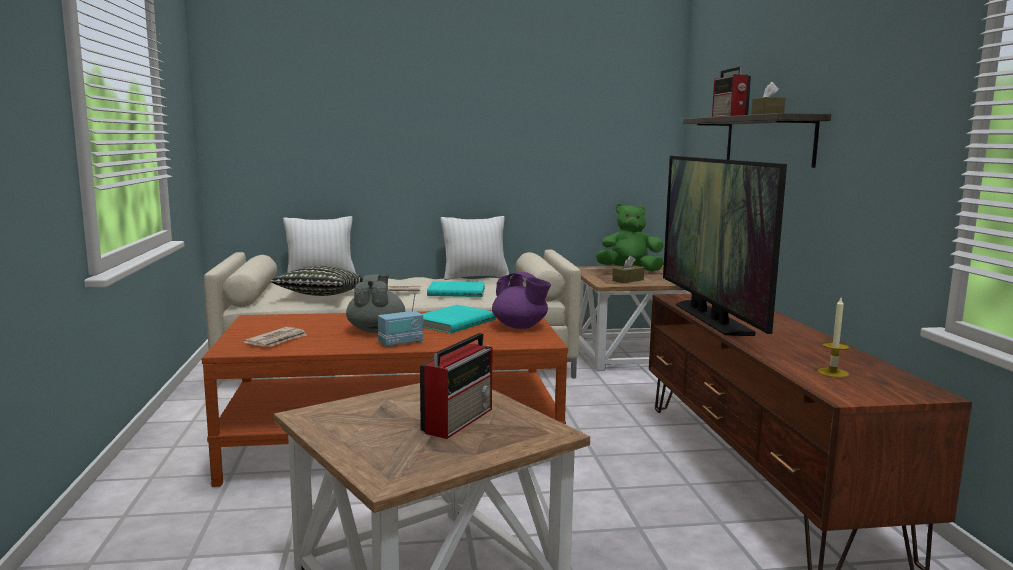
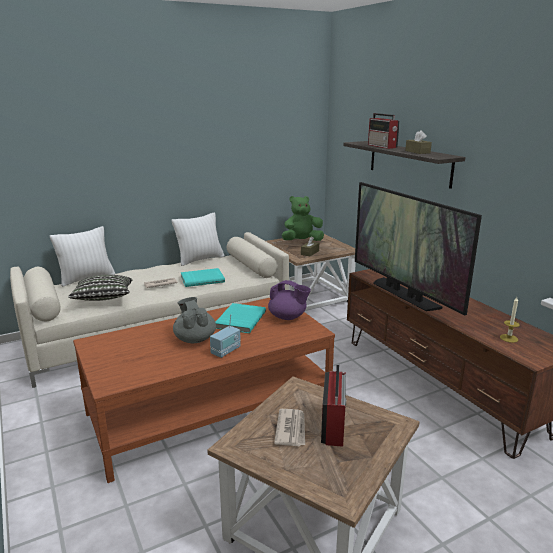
camera: 20 degrees left, 10 degrees up
(277, 340) = (134, 366): newspaper -> newspaper (291, 429)

